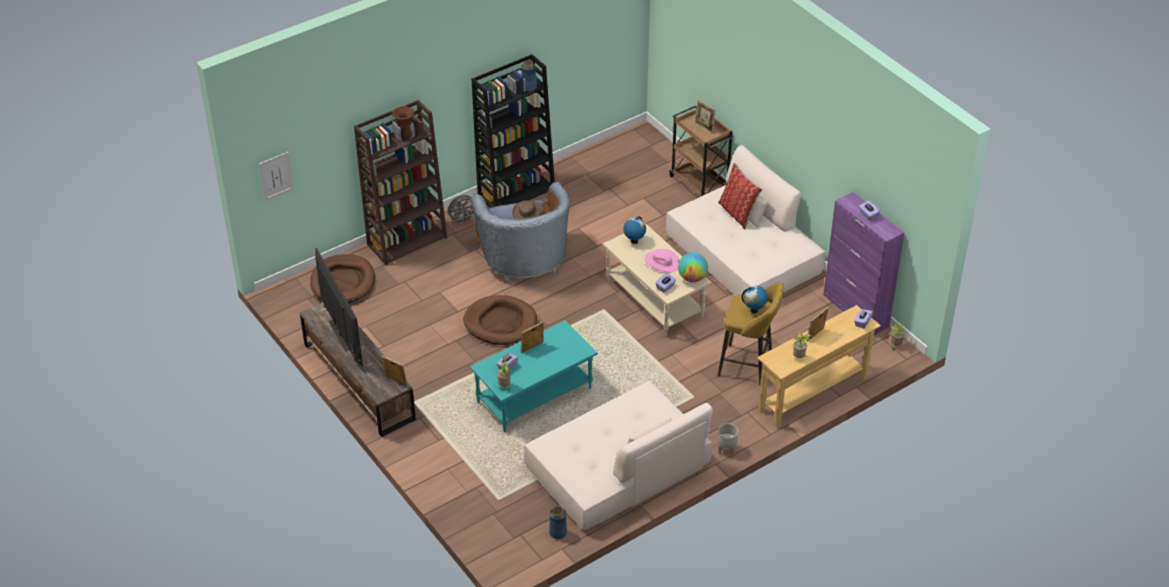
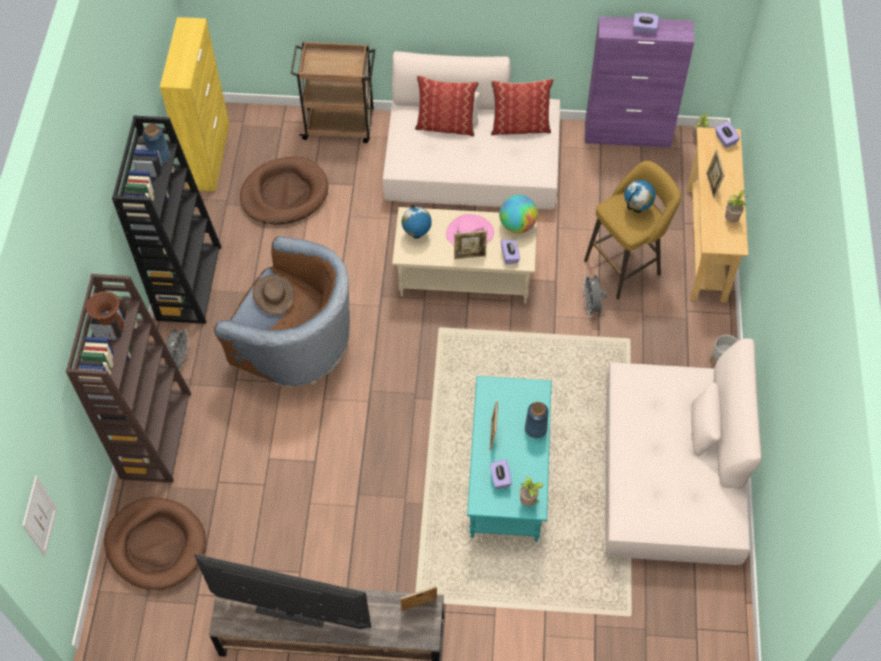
camera: 50 degrees left, 15 degrees up
(500, 323) = (371, 433): brown dog bed -> brown dog bed (284, 194)
(557, 532) = (720, 591): blue vase -> blue vase (535, 429)
(611, 147) = (209, 156): none -> yellow cabinet
(697, 367) = (591, 307): none -> grey fan
(704, 127) = (333, 61): picture frame -> picture frame (470, 256)
(778, 244) = (520, 126): none -> pillow

